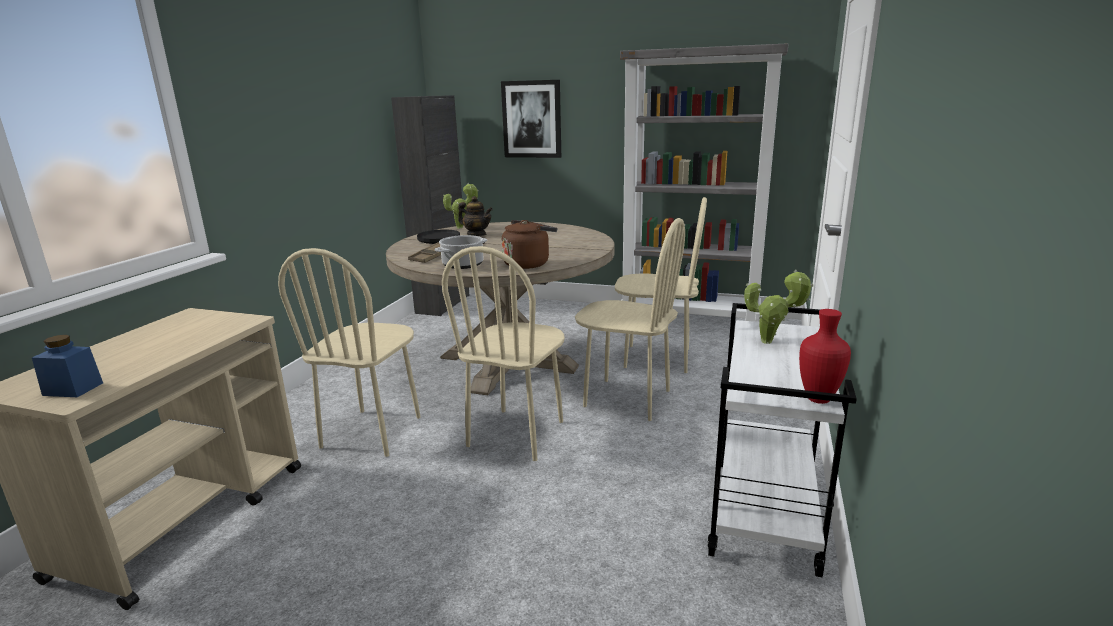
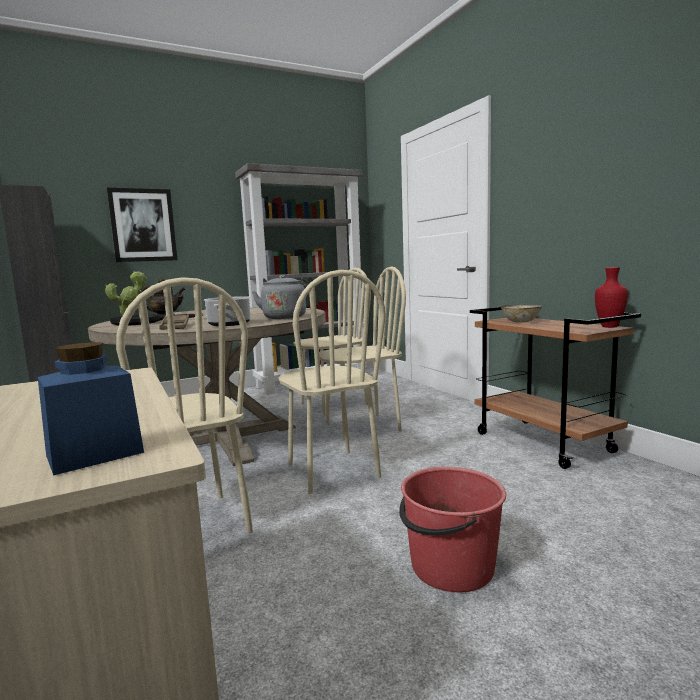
camera: 45 degrees left, 10 degrees down
(427, 564) = (451, 567): none -> red bucket
(528, 264) = (284, 317): brown kettle -> grey kettle
(765, 515) = (544, 443): white cart -> brown cart
(770, 342) = (520, 322): potted plant -> bowl

